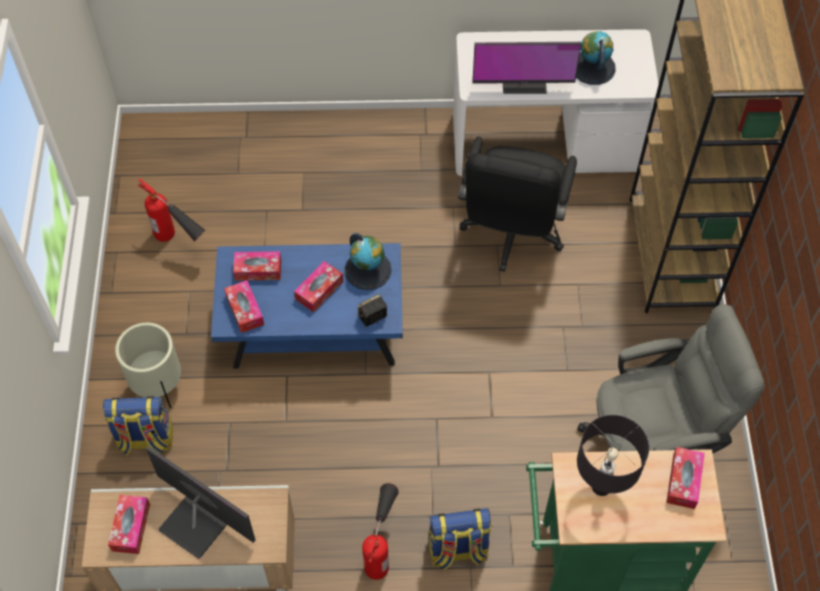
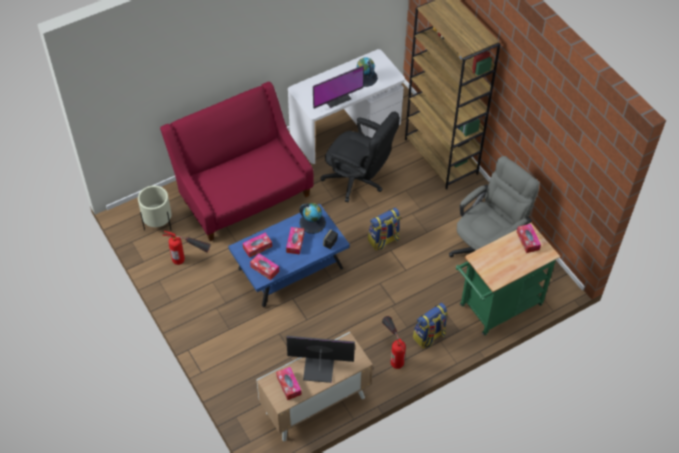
camera: 30 degrees left, 5 degrees down
(145, 439) = (241, 362): backpack -> backpack (383, 240)
(158, 385) = (229, 334): beige planter -> beige planter (158, 224)
(324, 174) = (243, 193): none -> red sofa
(511, 235) = (358, 181): black office chair -> black office chair turned 45 degrees counterclockwise
(601, 487) = (495, 260): black table lamp -> none

